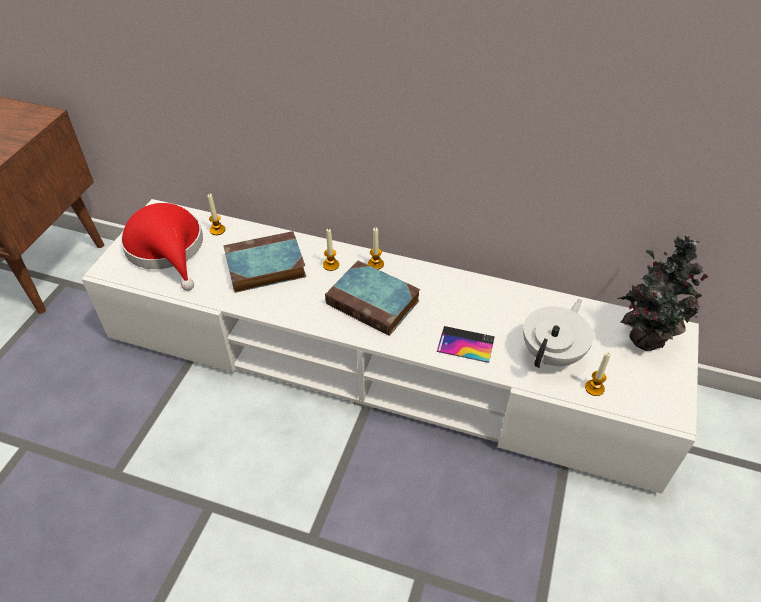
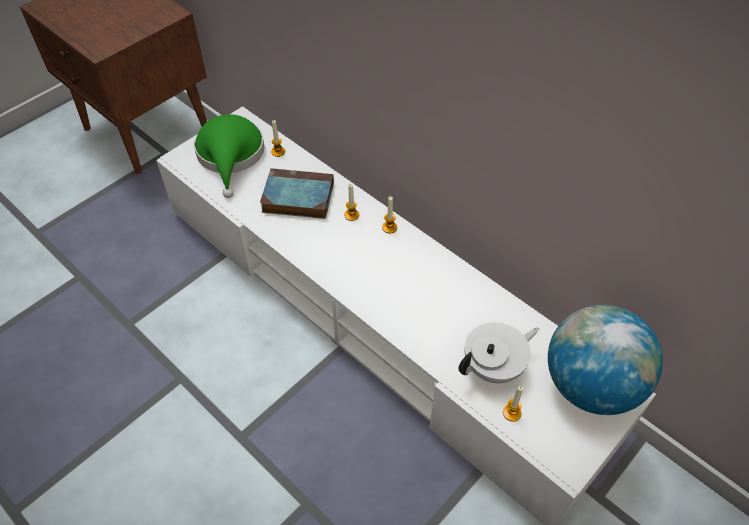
camera: 25 degrees right, 5 degrees up
(167, 249) = (231, 156): red hat -> green hat
(375, 302) = (368, 262): book -> none
(465, 344) = (422, 329): phone -> none
(643, 337) = (590, 385): potted plant -> globe

